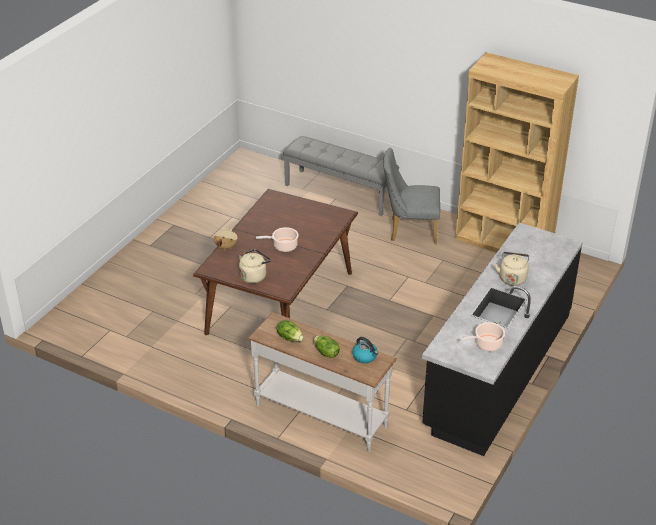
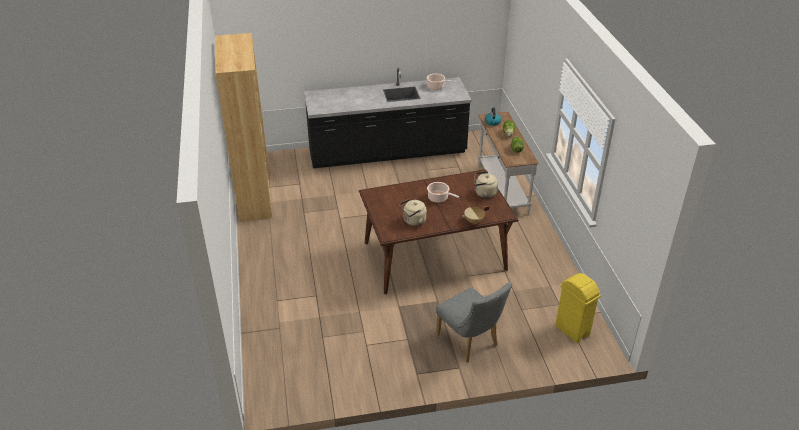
camera: 130 degrees left, 0 degrees up
(93, 322) = (572, 331): none -> yellow trash can
(340, 192) = (263, 303): grey bench -> none
(409, 230) = (283, 242): grey chair -> grey chair (470, 343)
(512, 278) = (369, 98): beige kettle -> beige kettle (413, 221)

